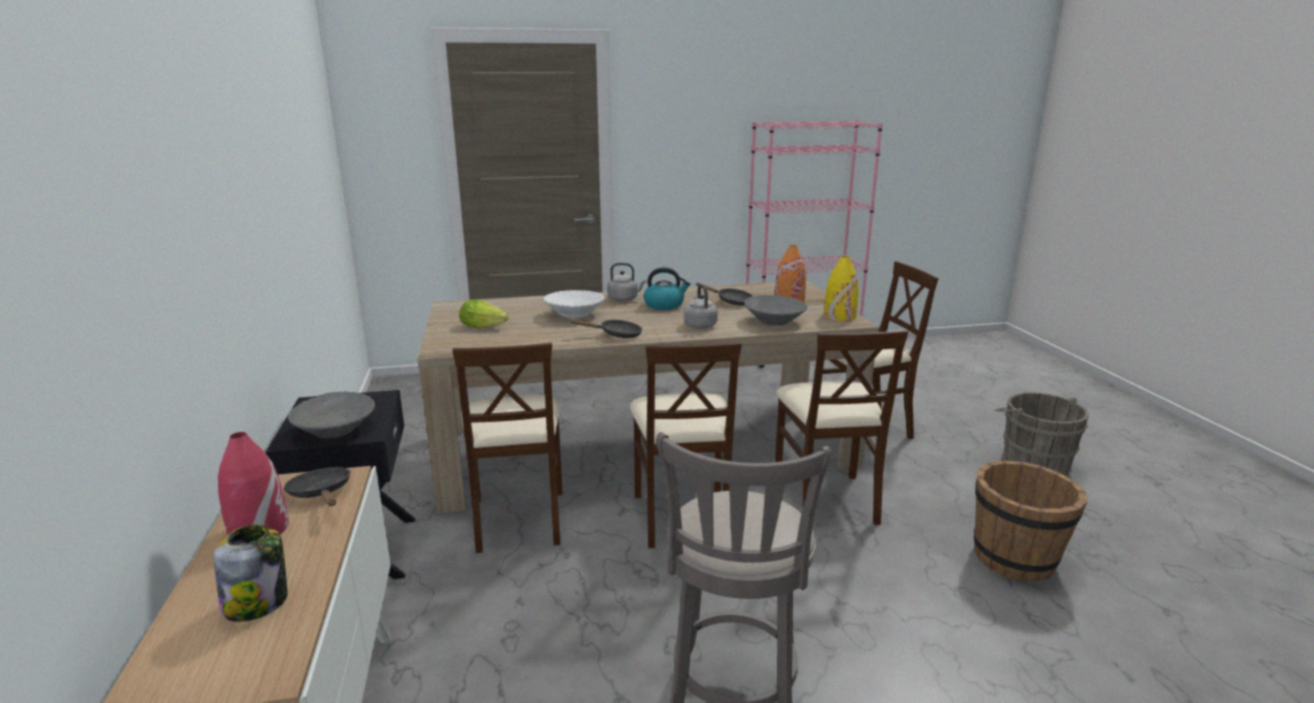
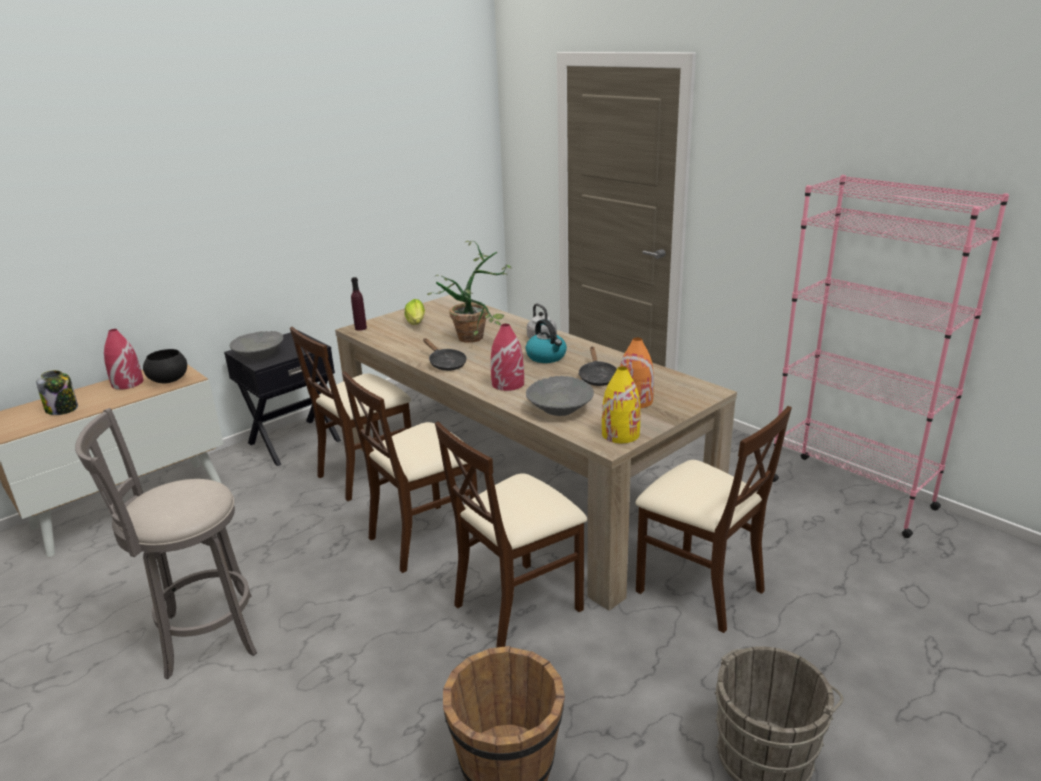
camera: 60 degrees right, 5 degrees up
(321, 493) = (169, 380): black frying pan -> black bowl
(443, 348) = (360, 328): none -> purple bottle
(574, 314) = (477, 337): white bowl -> potted plant
(699, 325) = (508, 383): grey kettle -> red vase

